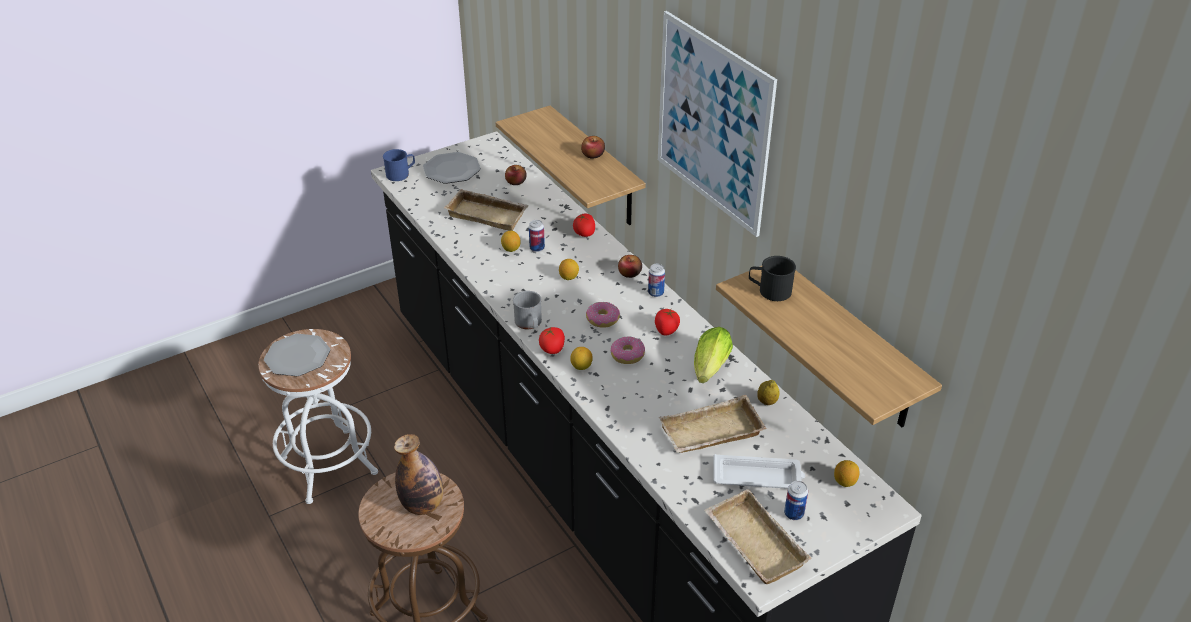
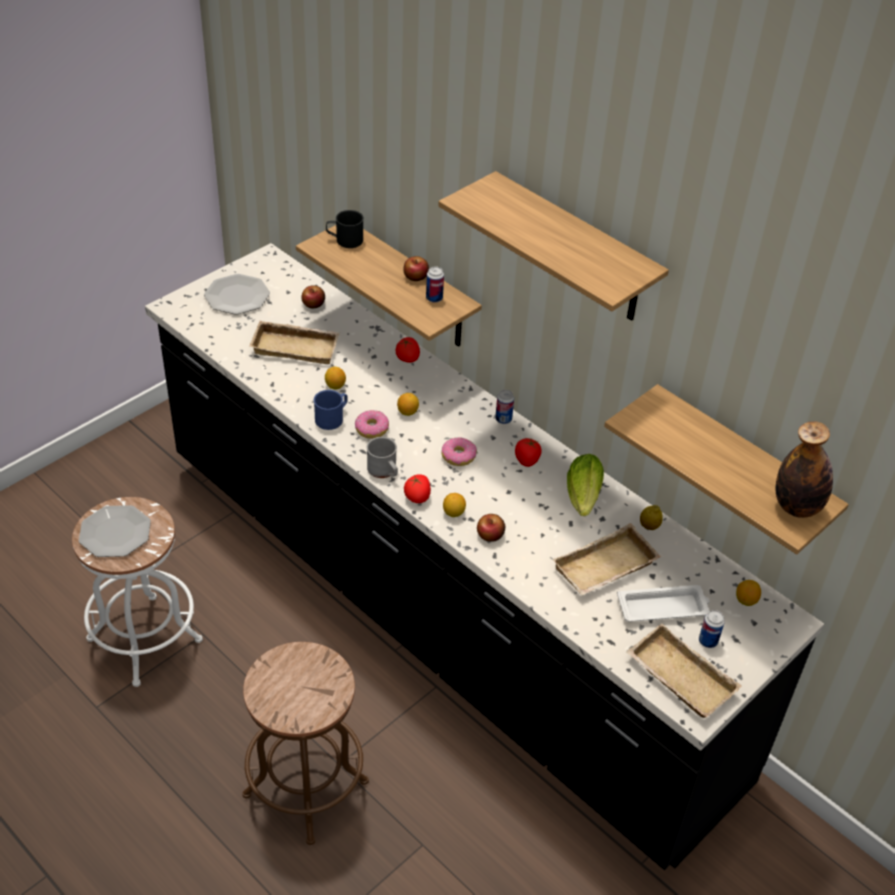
camera: 15 degrees left, 5 degrees up
(401, 174) = (181, 307): blue mug -> blue mug (332, 418)
(423, 505) = (310, 681): bottle -> bottle (797, 507)
(537, 248) = (363, 381): can -> can (434, 298)
(627, 355) = (496, 493): donut -> donut (371, 429)
(630, 273) = (470, 400): apple -> apple (490, 535)
(712, 123) = (574, 250): picture -> shelf
(769, 290) = (659, 422): black mug -> black mug (345, 240)

